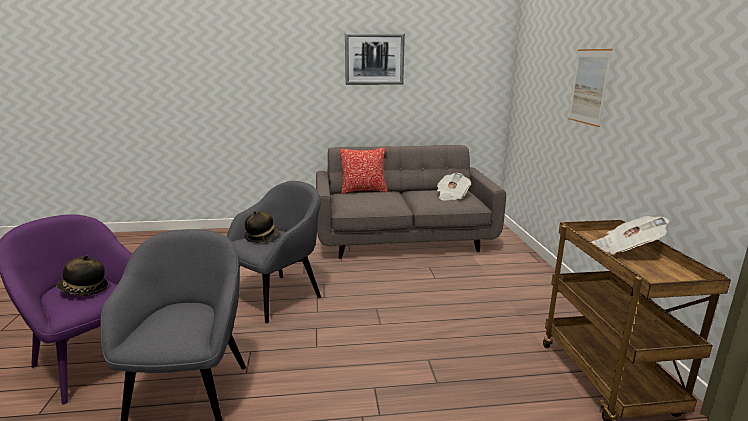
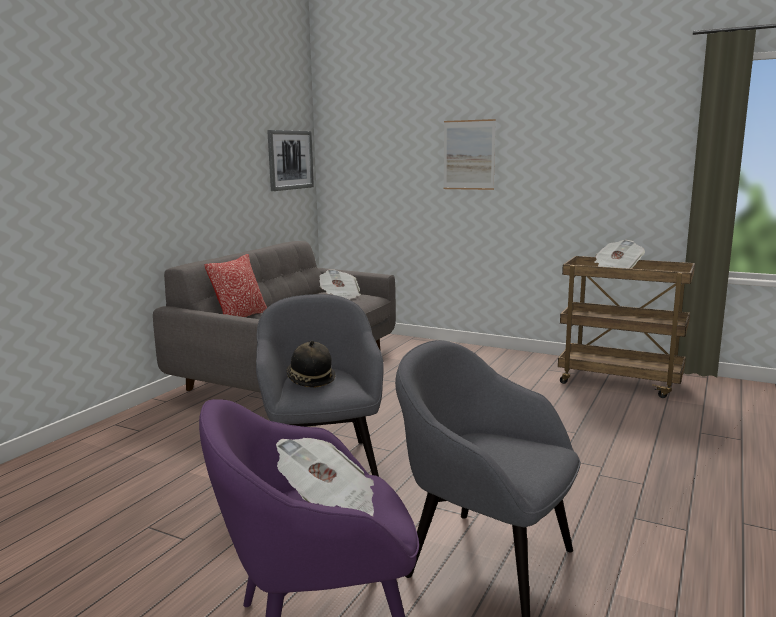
camera: 55 degrees left, 5 degrees down
(83, 290) = (329, 501): hat -> newspaper
(374, 59) = (199, 134): picture -> picture (290, 160)

